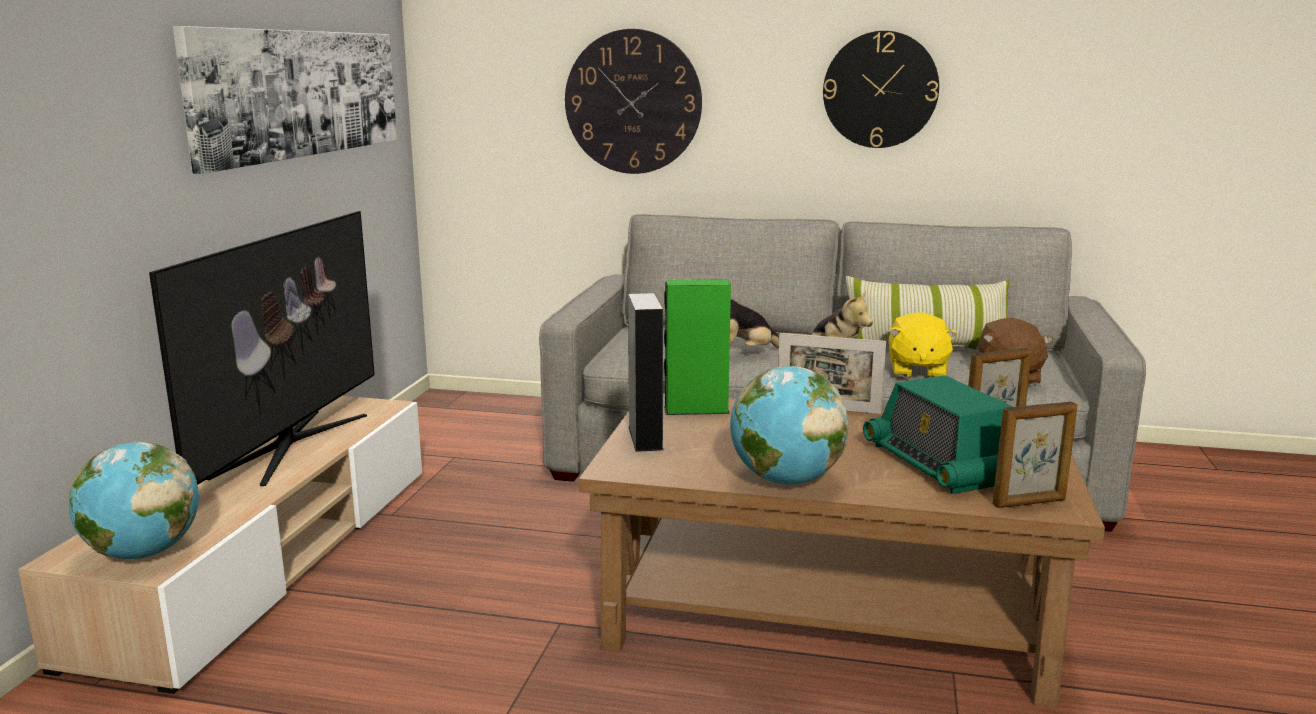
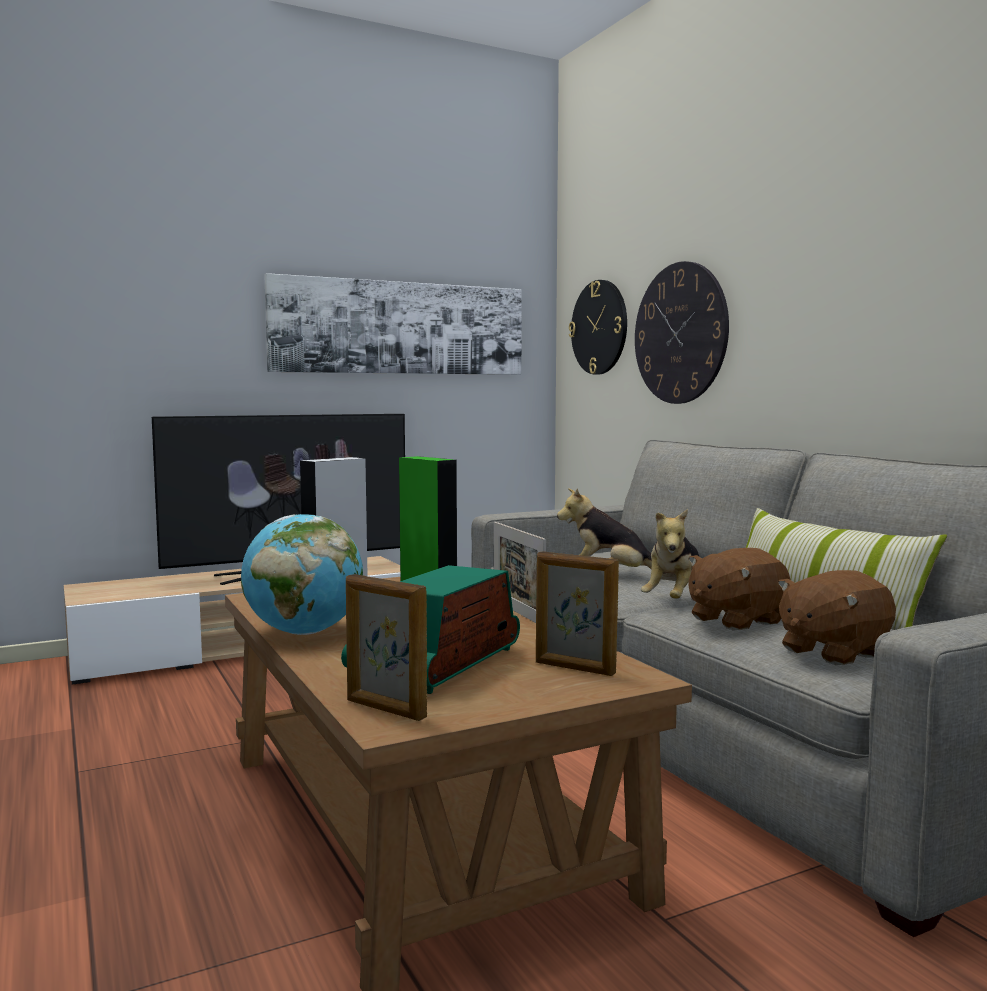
camera: 50 degrees right, 10 degrees down
(143, 553) = (102, 593): globe -> none
(880, 90) = (887, 296): wall clock -> wall clock (599, 327)
(916, 370) = (735, 620): yellow plush toy -> brown plush toy

